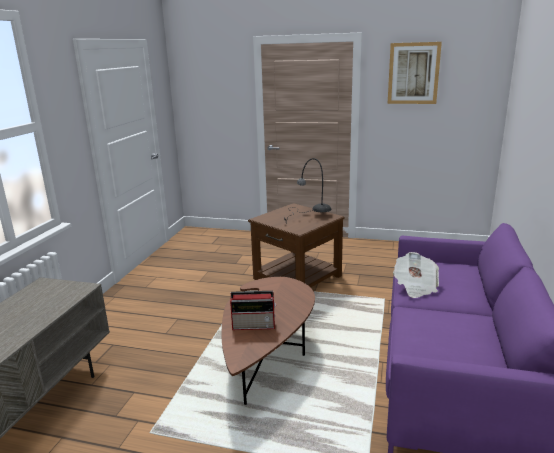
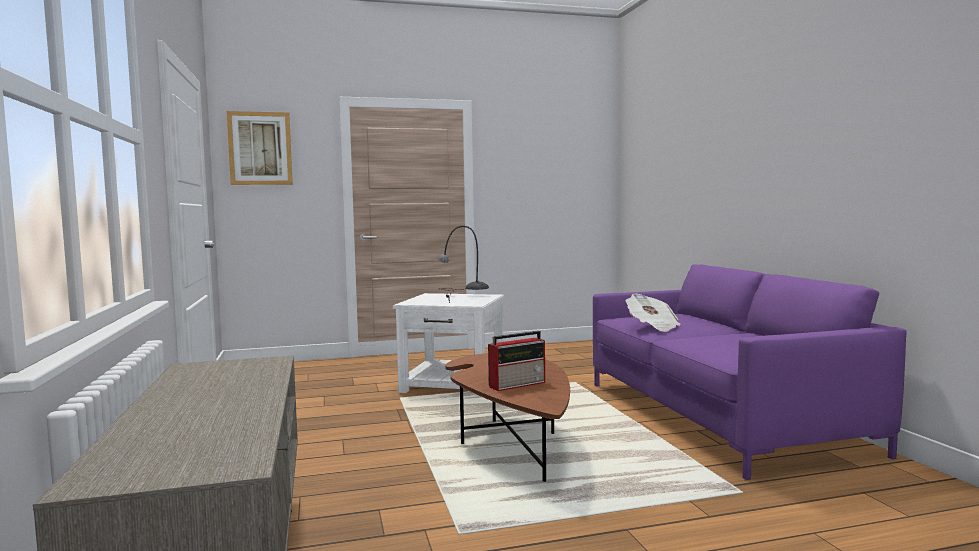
camera: 30 degrees left, 15 degrees down
(297, 277) = (453, 383): brown side table -> white side table
(413, 73) = (529, 147): picture -> picture (260, 148)

